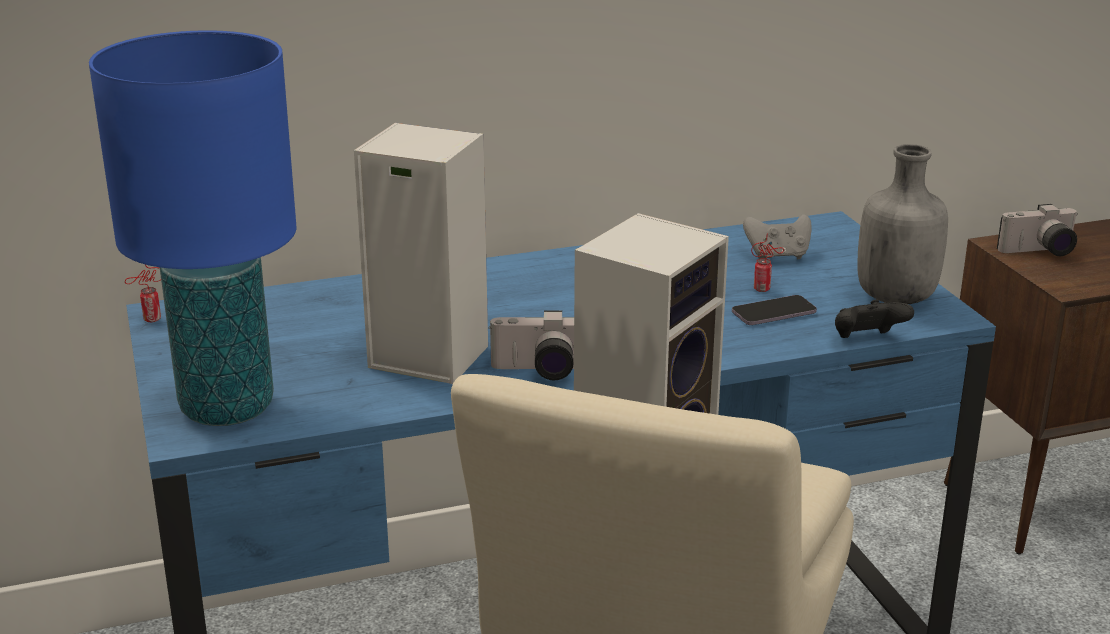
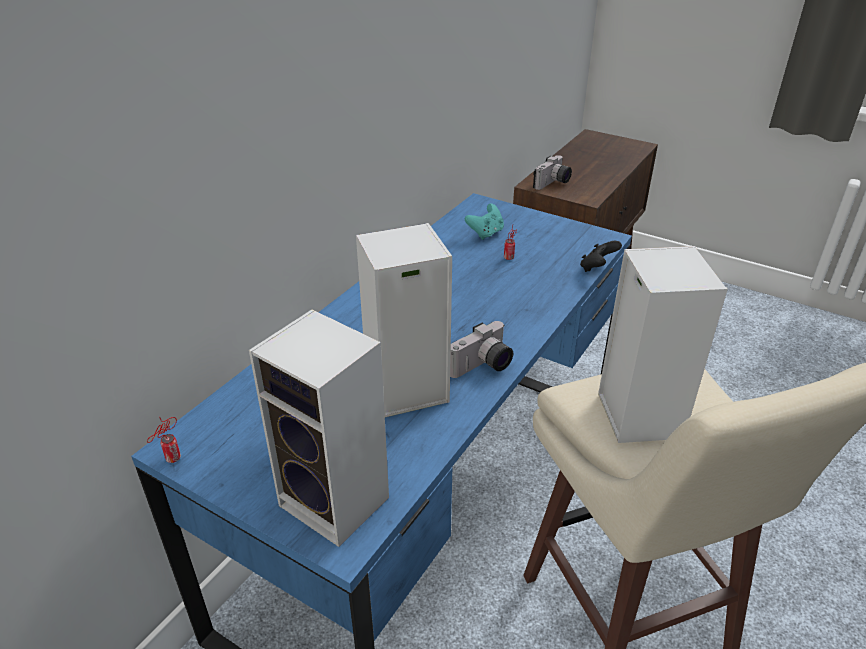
camera: 40 degrees left, 10 degrees up
(227, 407) = (338, 502): blue table lamp -> speaker
(773, 313) = (535, 270): phone -> none
(777, 256) = (485, 233): grey game controller -> turquoise game controller
(895, 297) = (571, 236): grey bottle -> none

